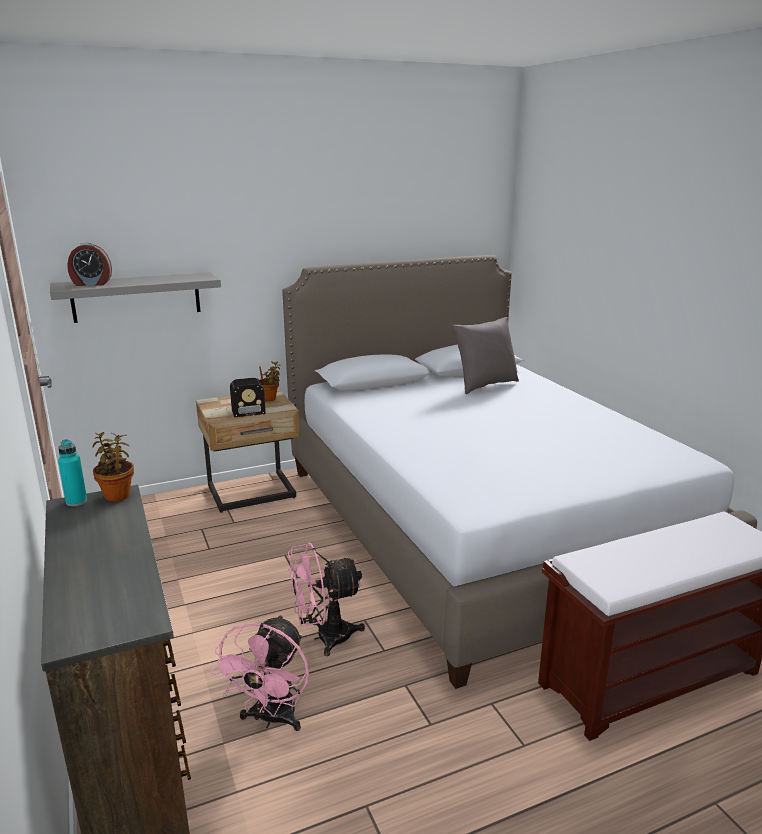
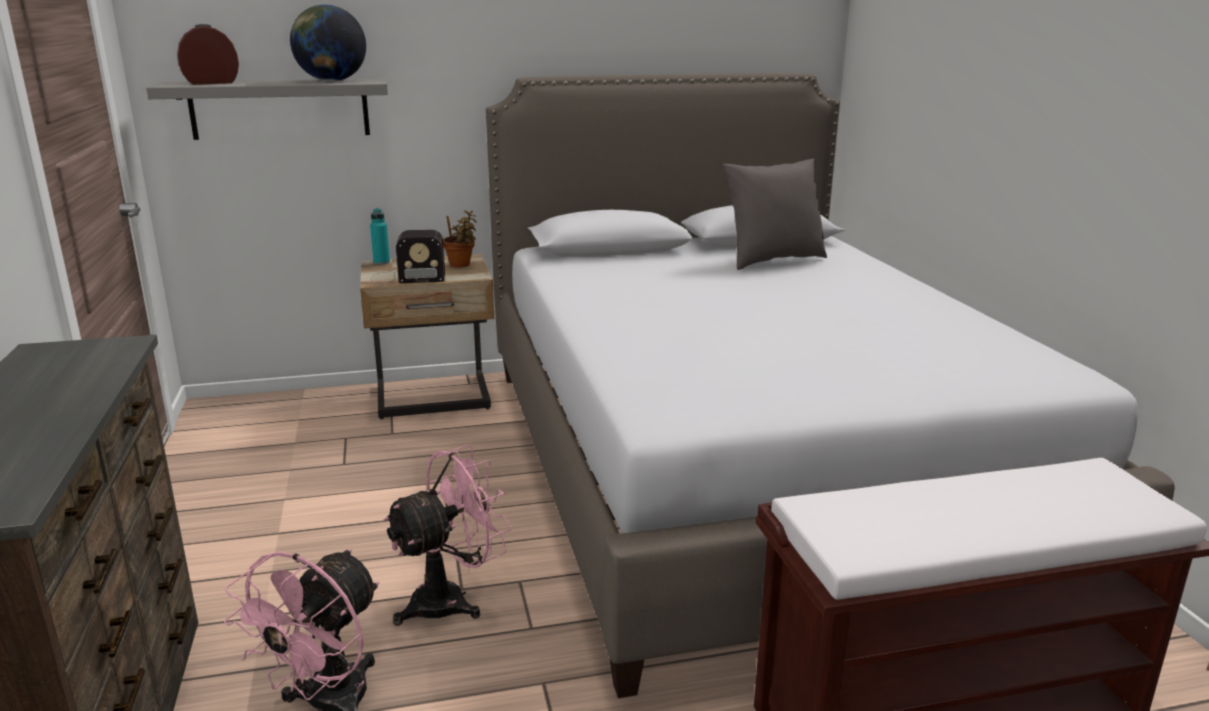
camera: 10 degrees right, 0 degrees up
(76, 501) = (55, 348): turquoise bottle -> turquoise bottle (381, 262)
(91, 284) = (211, 83): alarm clock -> alarm clock turned 150 degrees clockwise
(117, 494) = (117, 344): potted plant -> none
(177, 277) = (331, 81): none -> globe
(324, 637) = (451, 599): pink fan -> pink fan turned 150 degrees clockwise

